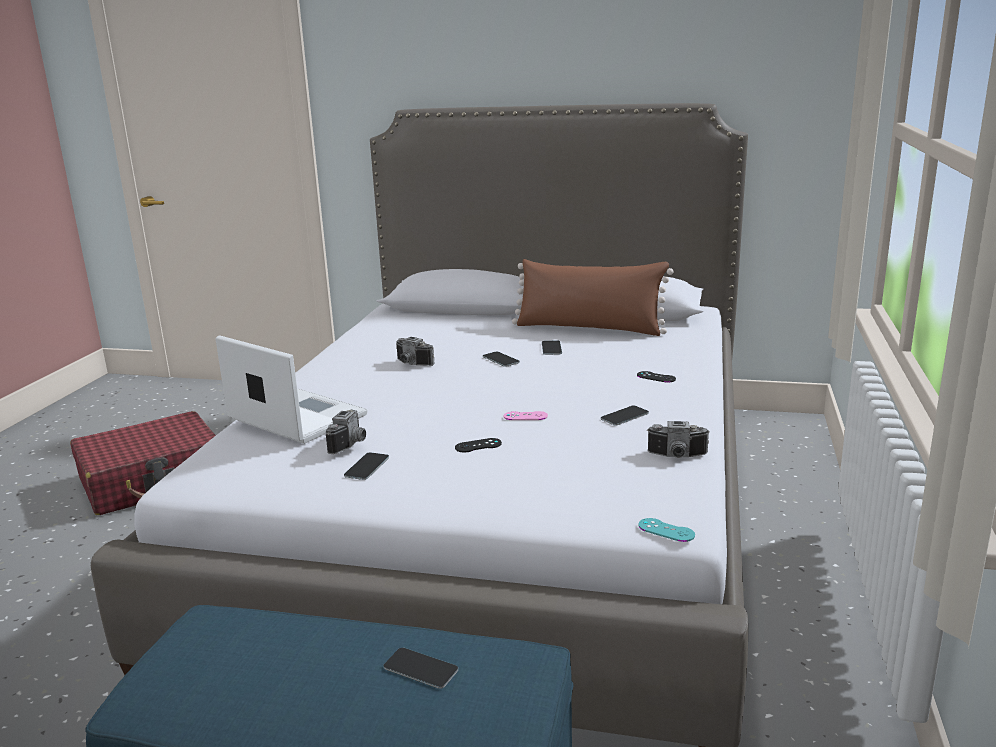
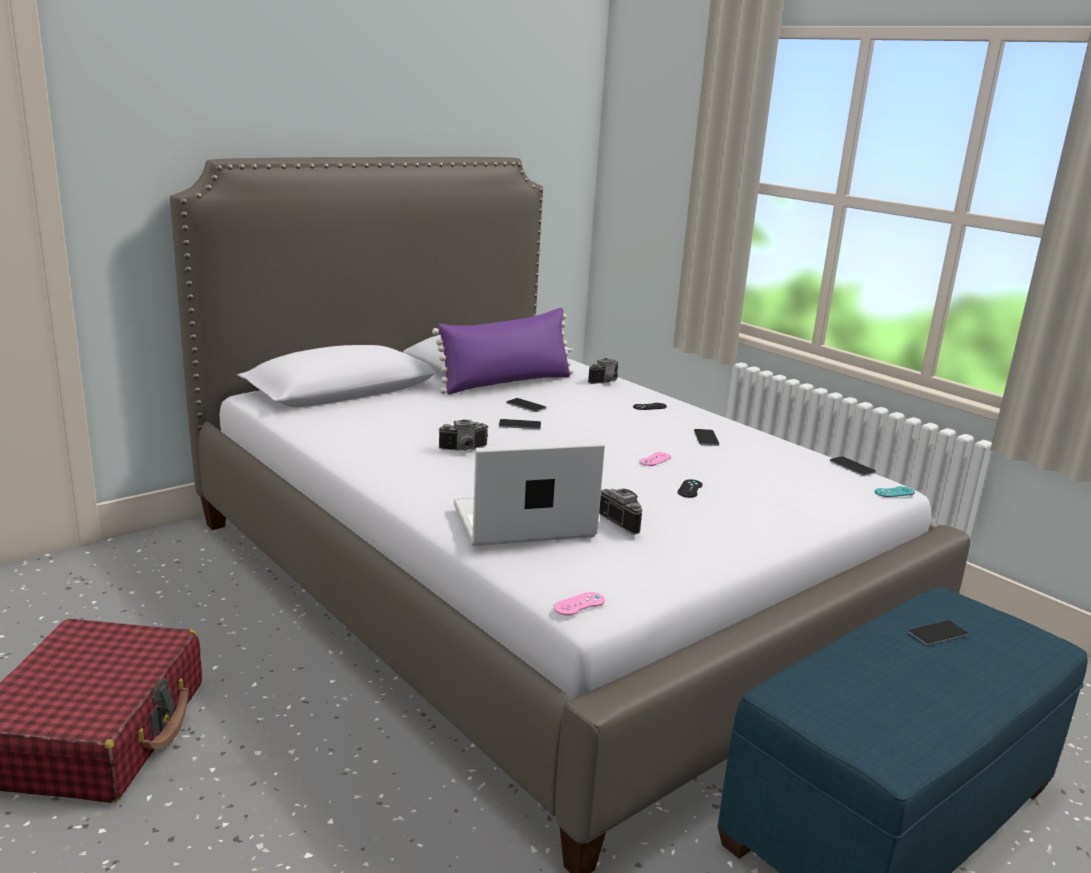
camera: 55 degrees left, 0 degrees up
(185, 476) = (579, 604): none -> pink game controller
(367, 466) = (675, 532): phone -> phone (852, 466)
(589, 328) = (506, 383): brown pillow -> purple pillow
(677, 456) = (794, 451): camera -> camera (607, 382)

